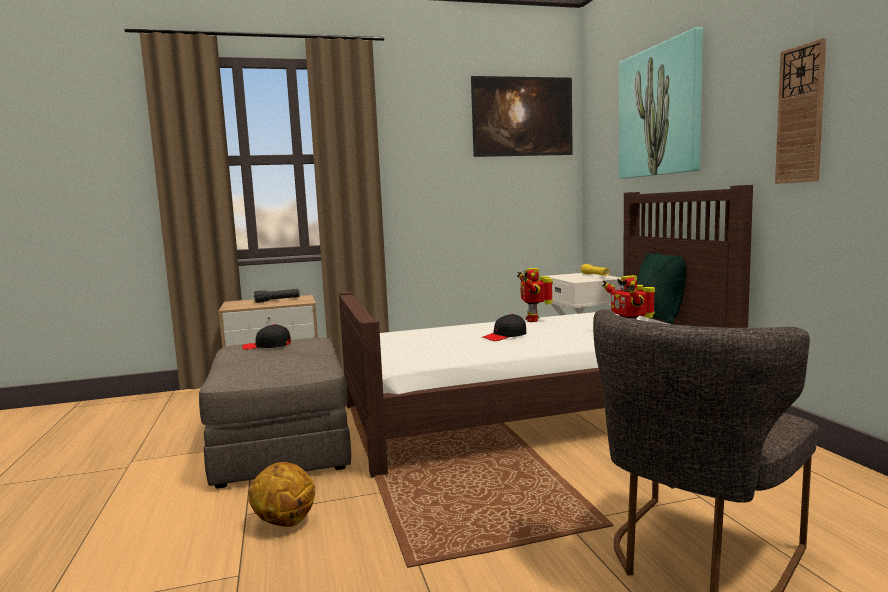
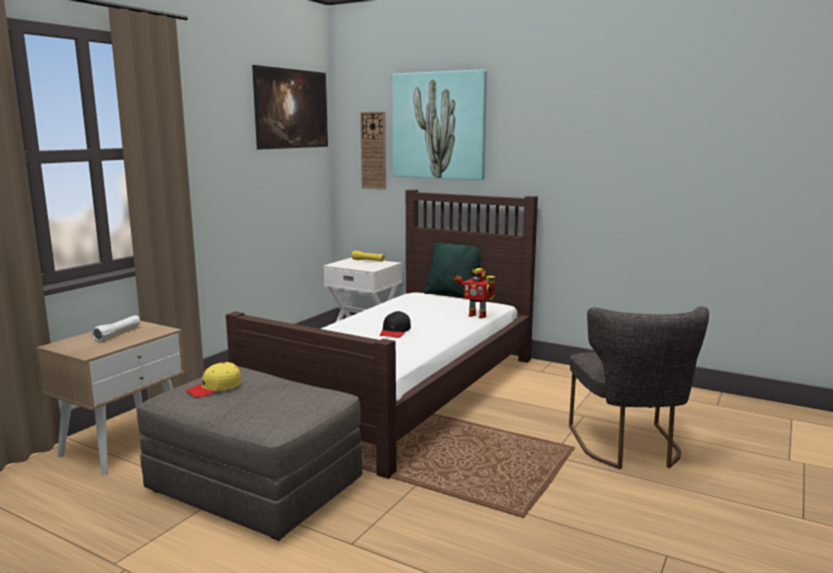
camera: 45 degrees left, 5 degrees up
(267, 346) = (215, 388): black cap -> yellow cap
(277, 300) = (118, 334): black flashlight -> white flashlight
(284, 523) = (394, 534): basketball -> none
(533, 320) = (376, 311): toy robot -> none
(800, 115) = (574, 153): wall clock -> wall clock (373, 150)

